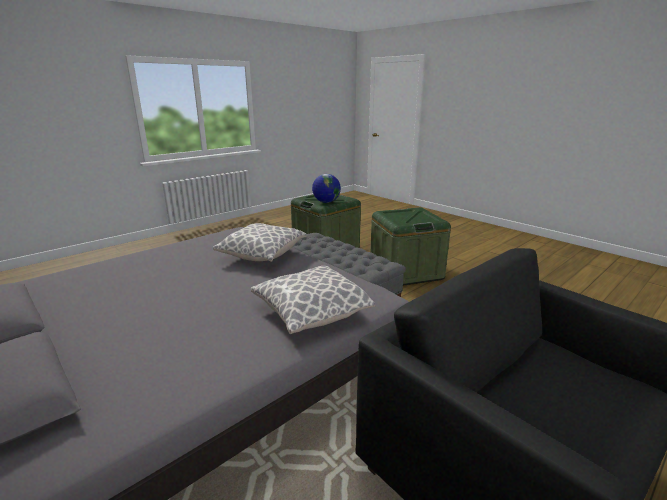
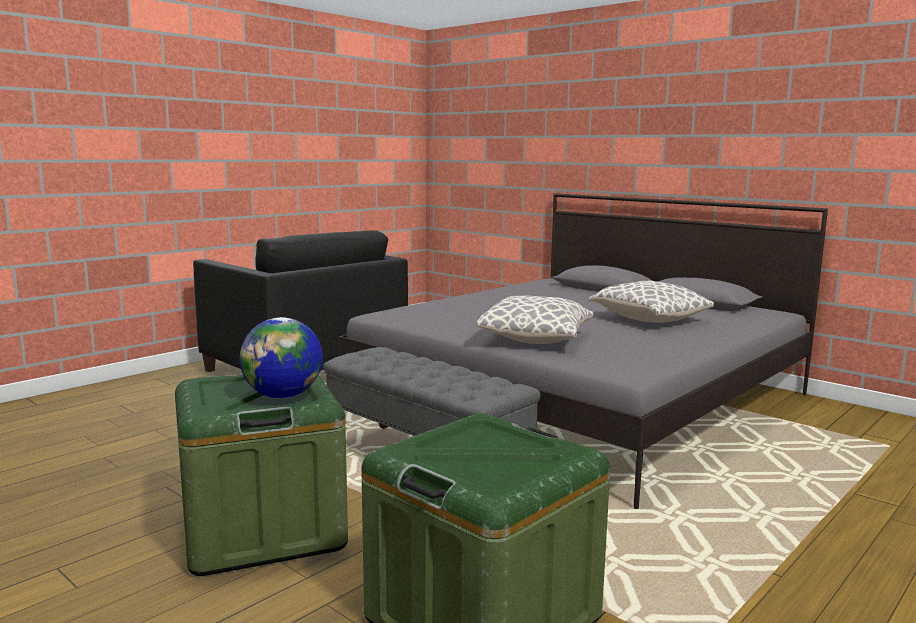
camera: 175 degrees right, 10 degrees down
(311, 313) = (445, 306): pillow -> pillow (648, 320)
(326, 202) = (478, 436): globe -> globe (283, 396)

